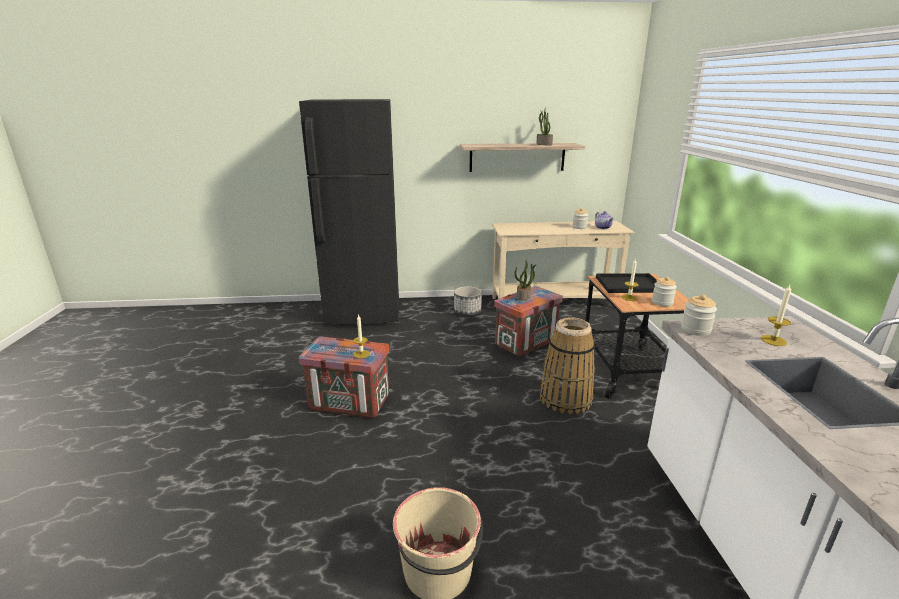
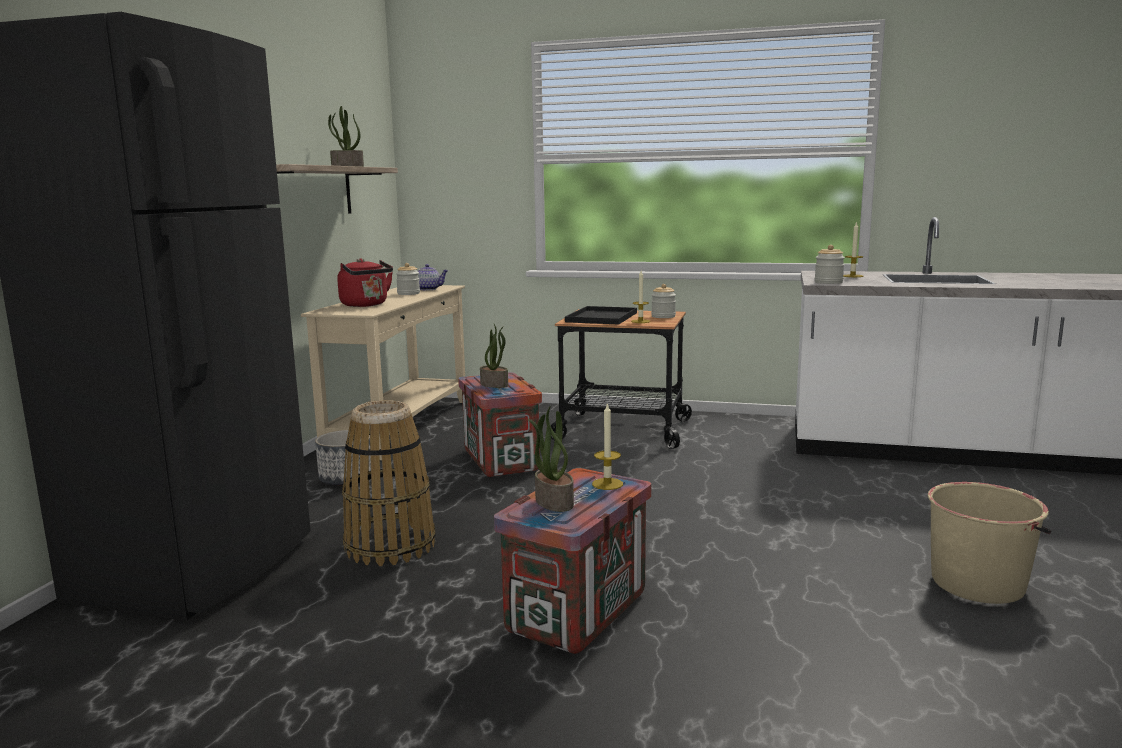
camera: 70 degrees left, 10 degrees down
(334, 345) = (553, 502): none -> potted plant
(529, 227) = (366, 305): none -> red kettle
(565, 398) = (661, 467): basket -> basket (390, 545)

